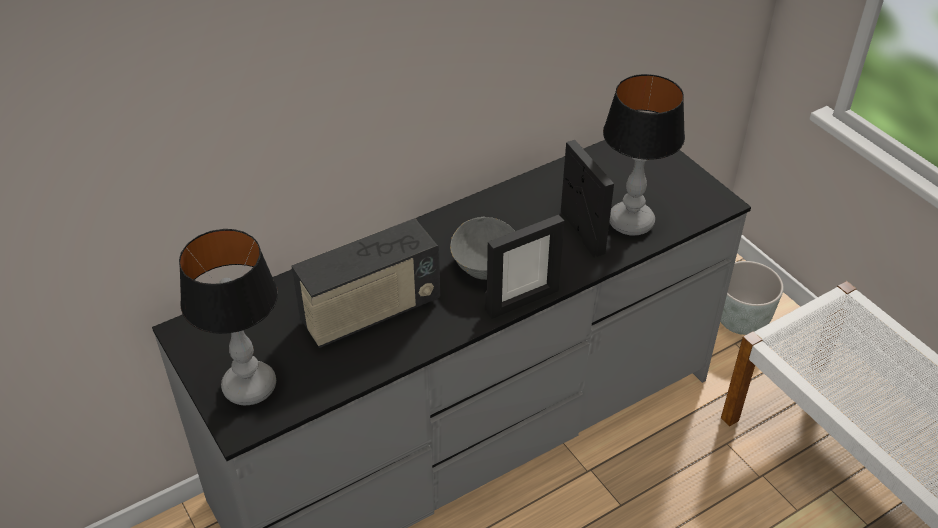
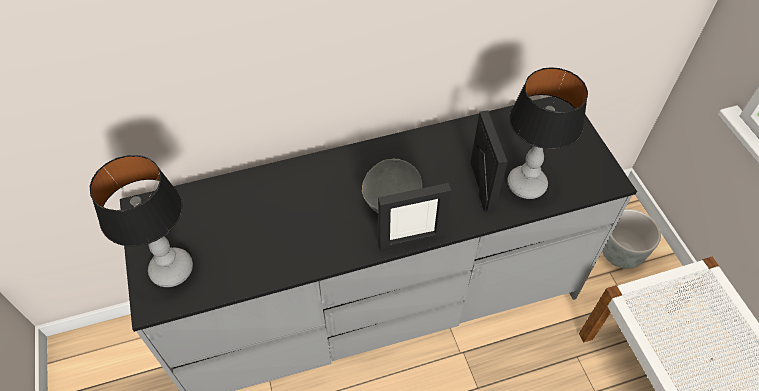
camera: 15 degrees right, 10 degrees up
(370, 312) = (286, 223): radio -> none

